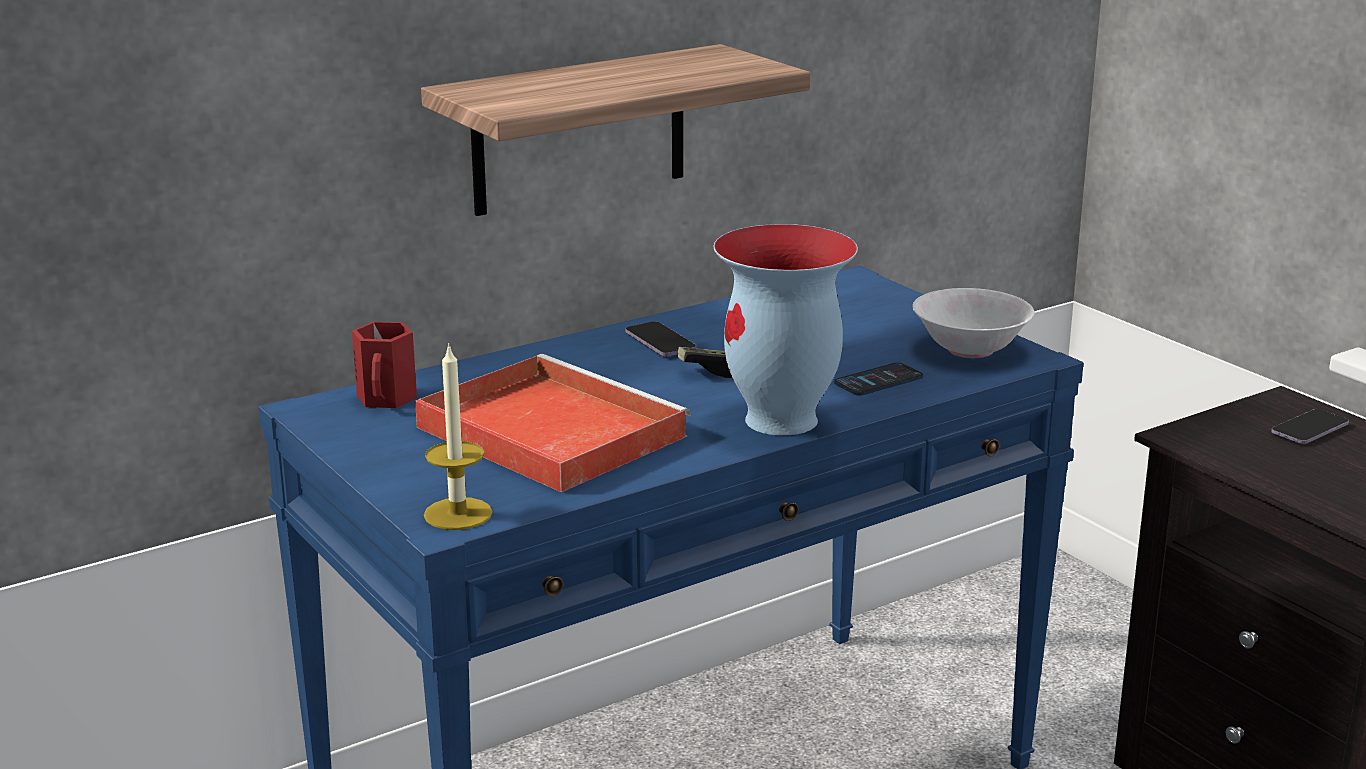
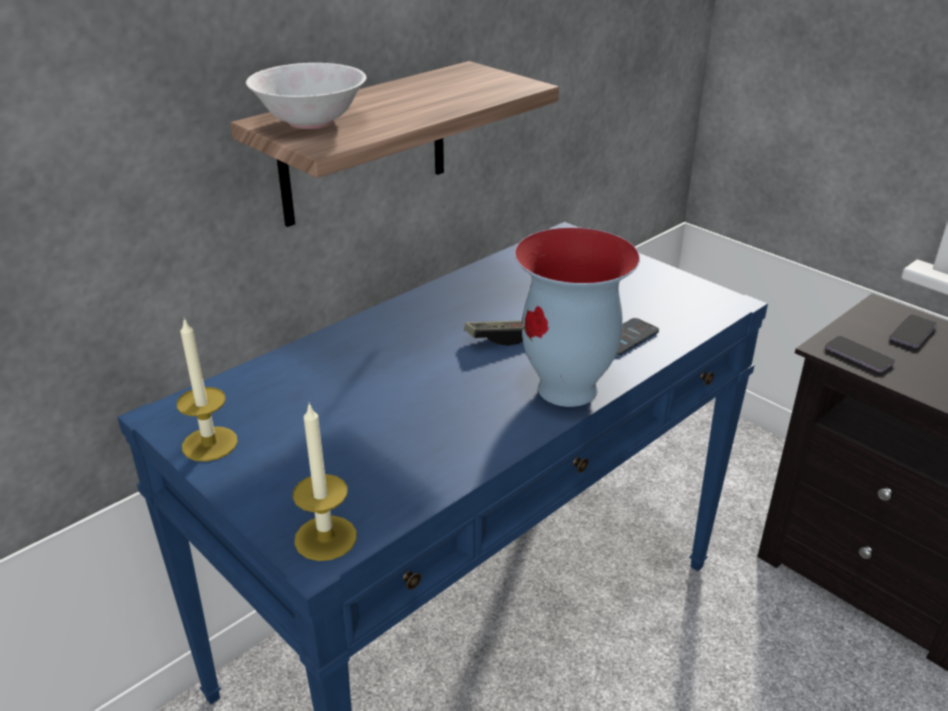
camera: 10 degrees left, 10 degrees up
(354, 434) = (209, 444): none -> candle
(388, 398) = (231, 396): red mug -> none
(546, 431) = (377, 422): red tray -> none
(660, 342) = (442, 311): phone -> phone (858, 356)
(969, 350) = (680, 299): white bowl -> white bowl (310, 122)

